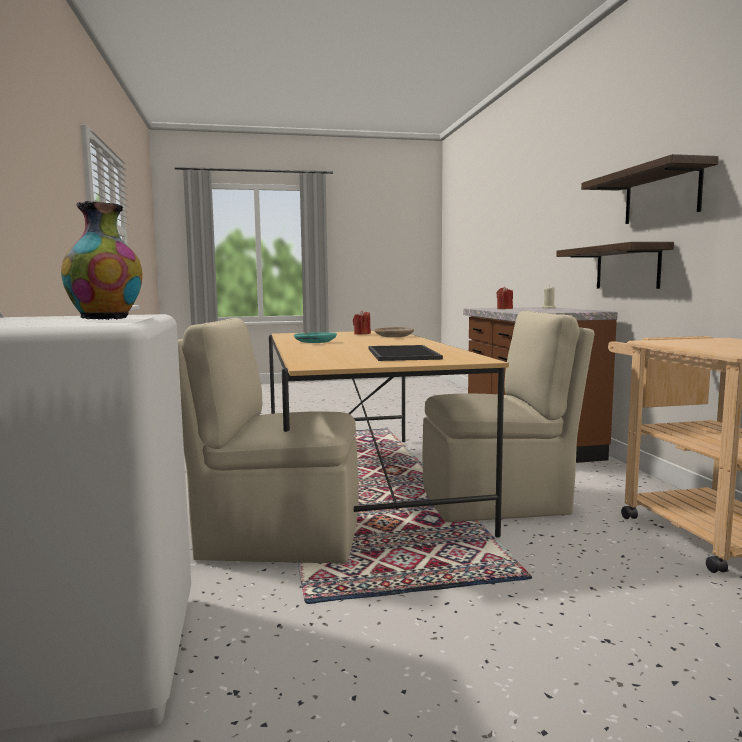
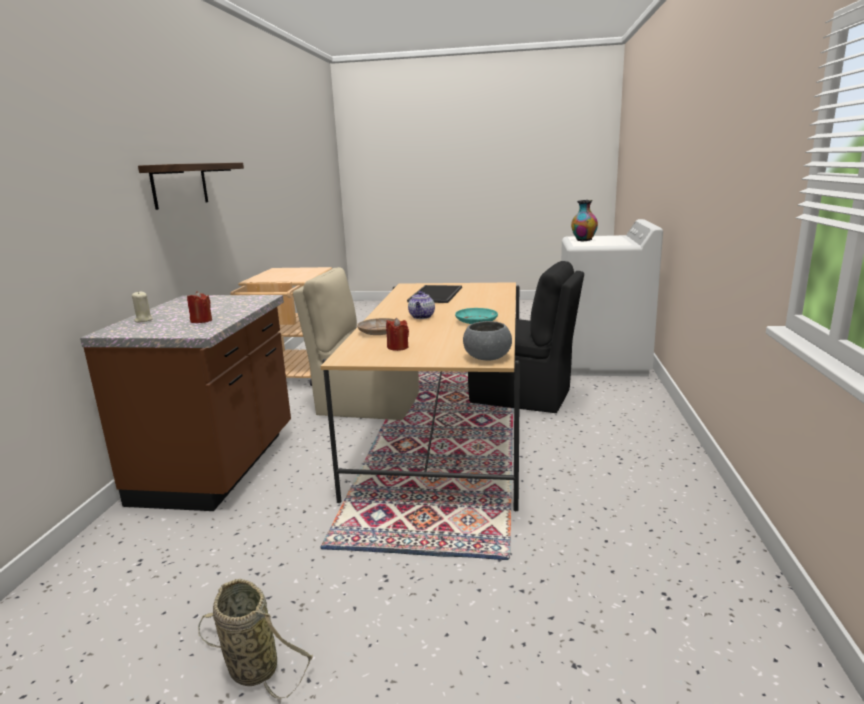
camera: 160 degrees left, 10 degrees up
(276, 538) = (523, 396): beige chair -> black chair
(291, 334) = (487, 357): none -> grey bowl
(375, 411) = (250, 666): none -> basket
(376, 342) = (422, 317): none -> teapot
(627, 267) = (166, 253): shelf -> none

